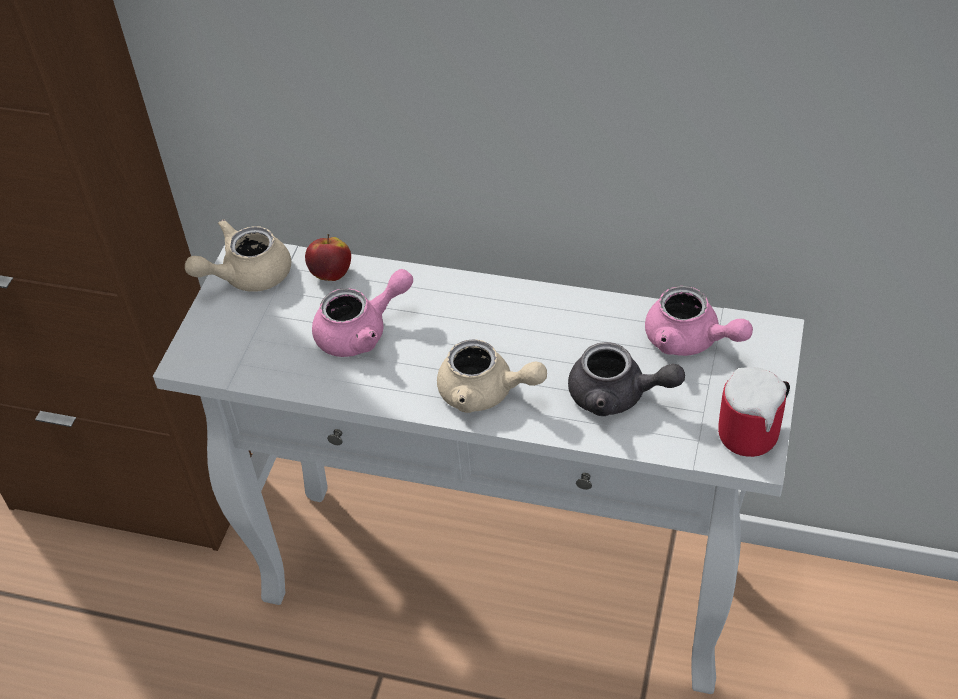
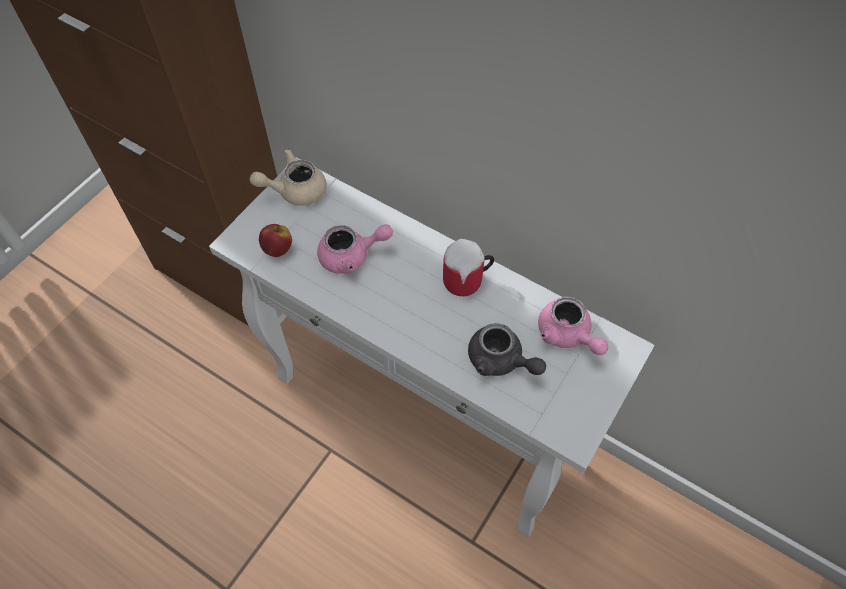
camera: 15 degrees right, 10 degrees up
(331, 274) = (349, 206): apple -> apple (278, 249)
(486, 393) = (414, 329): beige teapot -> none
(756, 432) = (584, 422): mug -> mug (468, 281)

